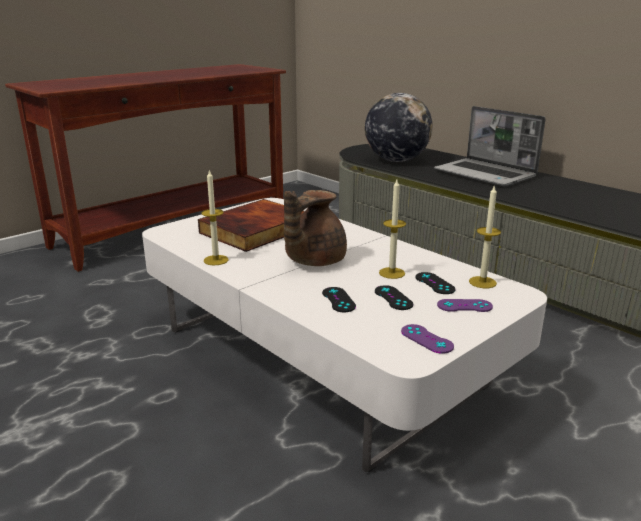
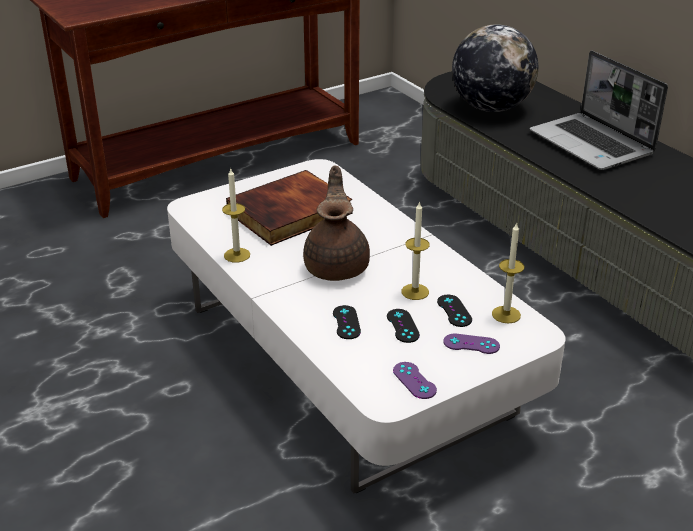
camera: 10 degrees right, 10 degrees up
(313, 261) = (337, 266): brown teapot -> brown teapot turned 135 degrees clockwise

